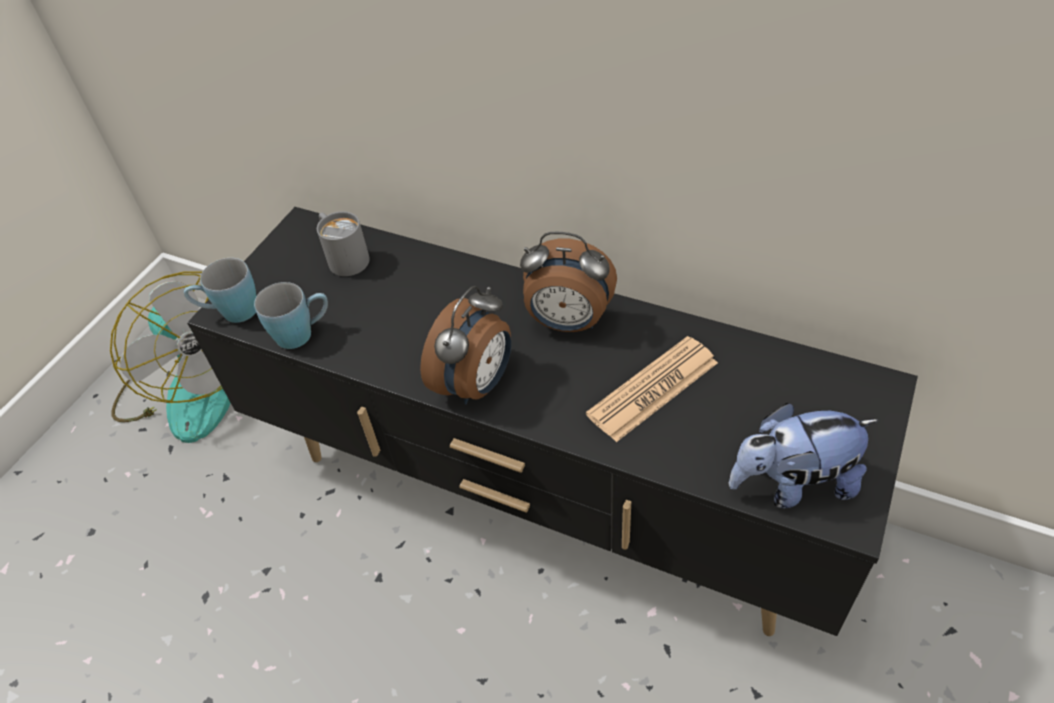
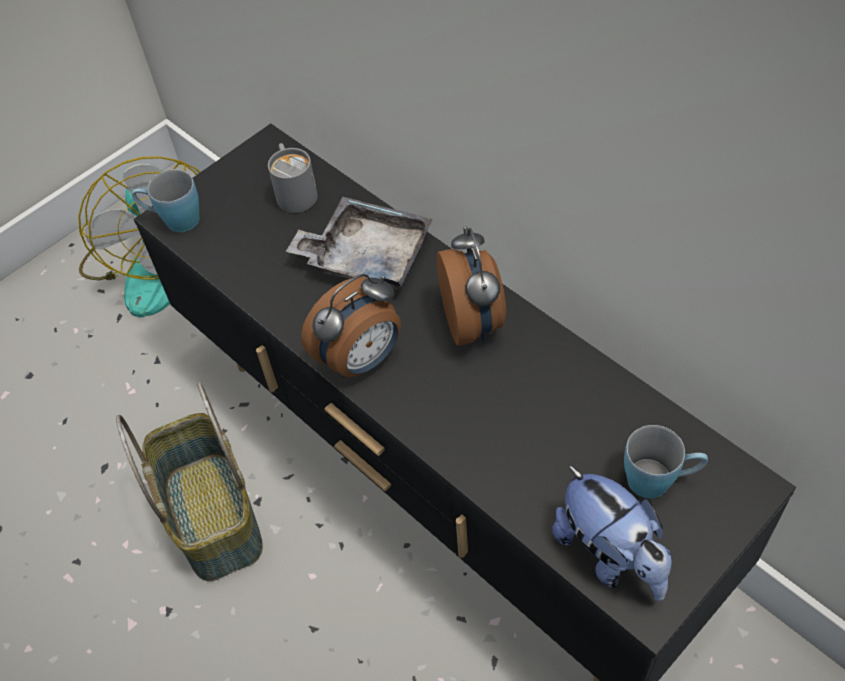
camera: 20 degrees right, 5 degrees up
(303, 333) = (228, 260): blue mug -> blue mug (659, 480)
(341, 605) = (216, 516): none -> basket
(440, 294) = (366, 256): none -> grey tray
(568, 322) = (473, 322): alarm clock -> alarm clock turned 135 degrees counterclockwise
(653, 389) = (523, 416): newspaper -> none
(792, 484) = (610, 555): plush toy -> plush toy turned 135 degrees counterclockwise

